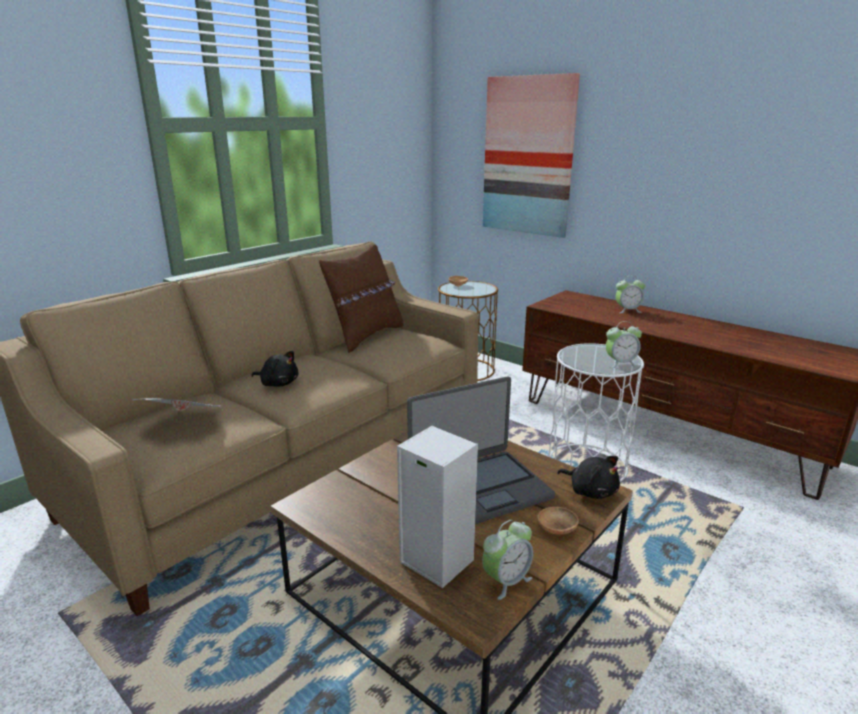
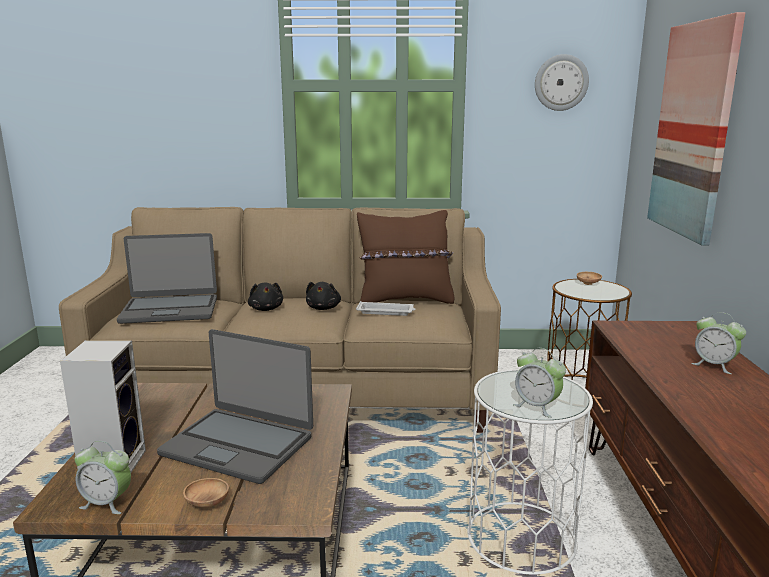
camera: 50 degrees right, 5 degrees down
(186, 423) = (170, 310): newspaper -> laptop
(383, 348) = (386, 312): none -> white tray
(389, 119) = (561, 82): none -> wall clock
(590, 491) = (298, 500): black plush toy -> black plush toy (323, 308)

